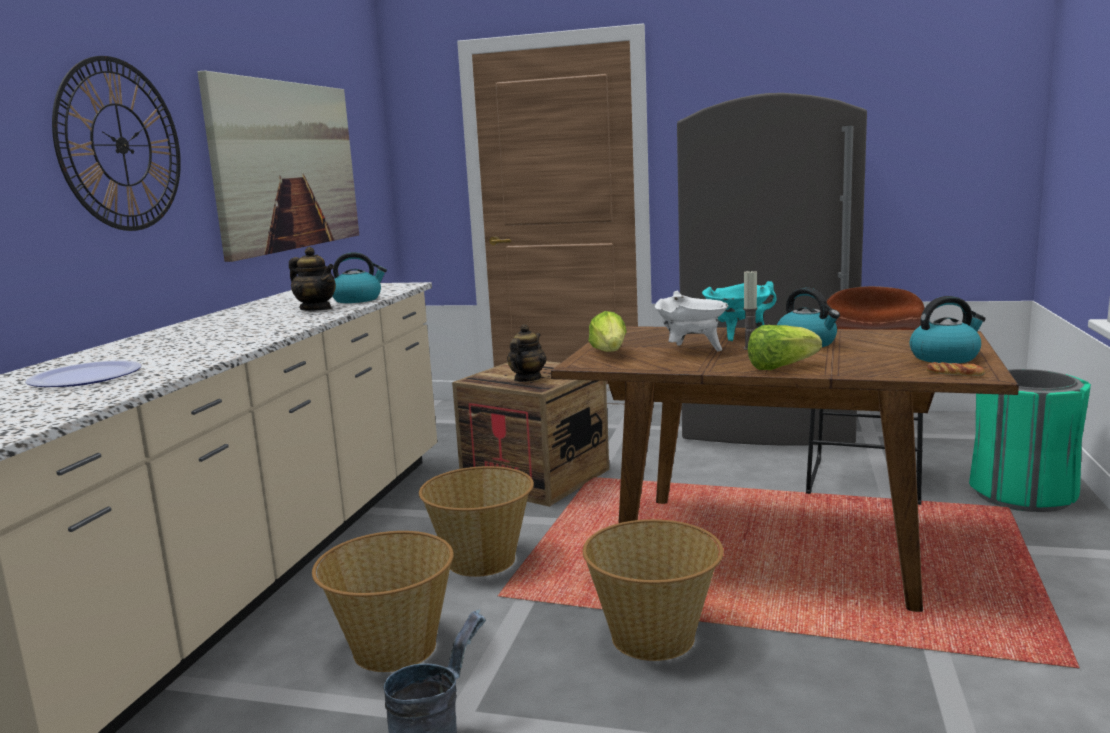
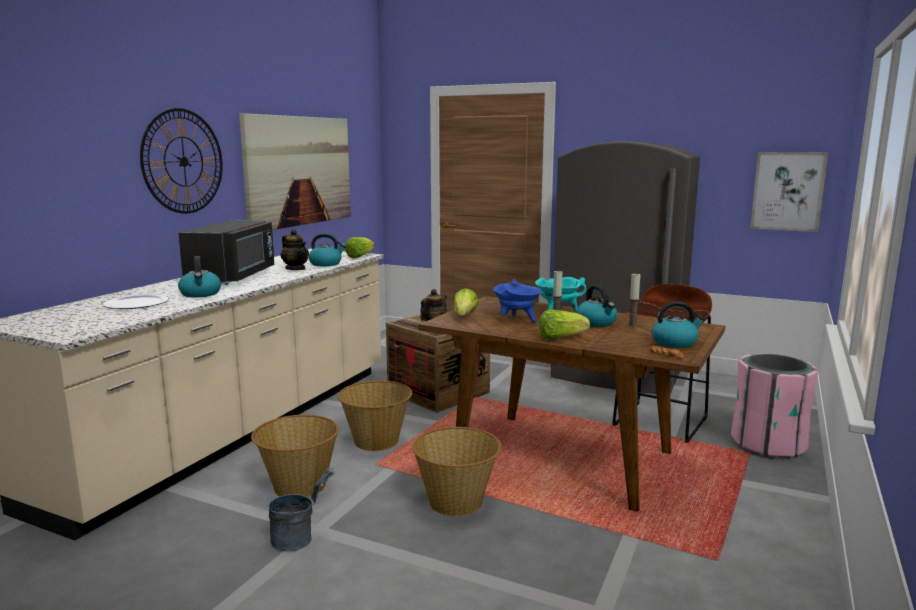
camera: 10 degrees right, 0 degrees up
(190, 354) = (201, 294): none -> kettle
(226, 327) = (234, 277): none -> black microwave
(399, 287) = (359, 256): none -> lettuce
(691, 351) = (517, 320): white cooking pot -> blue cooking pot
(860, 343) = (632, 326): none -> candle
(975, 155) = (787, 191): none -> picture
(1022, 495) = (767, 445): green trash can -> pink trash can

